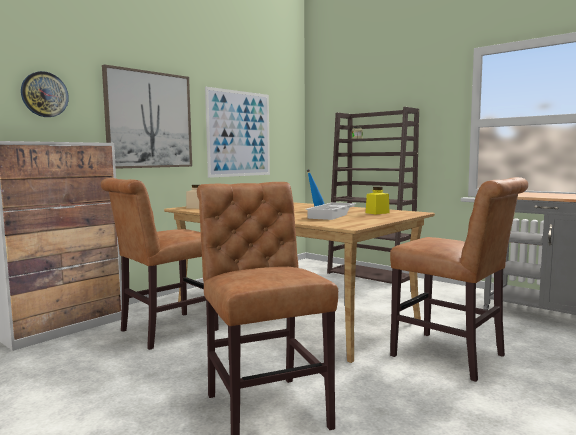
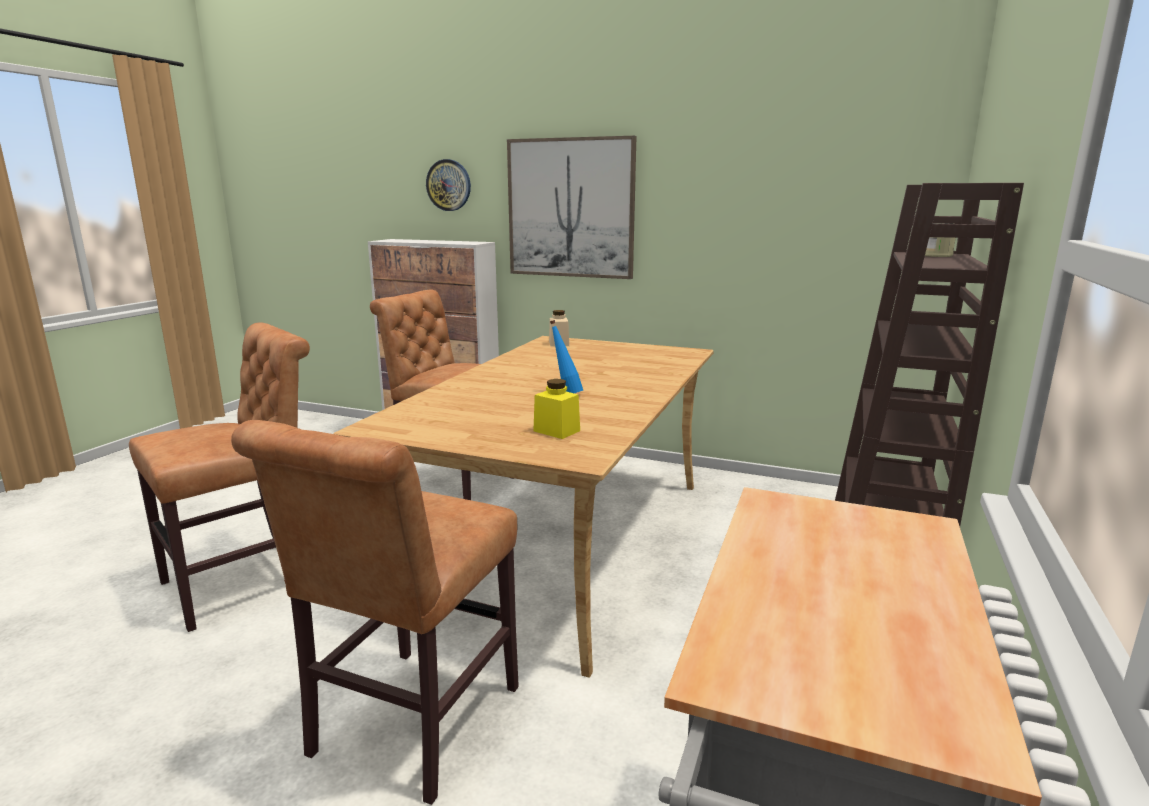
camera: 70 degrees right, 10 degrees up
(239, 134) = (743, 226): picture -> none
(332, 215) = (505, 408): white tray -> none

